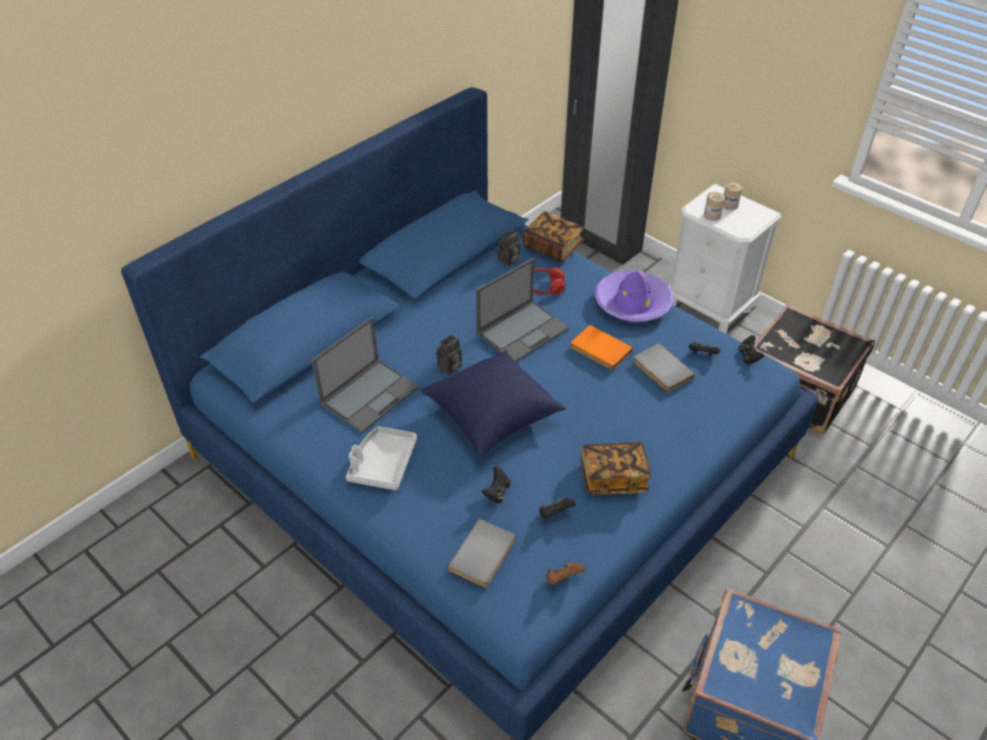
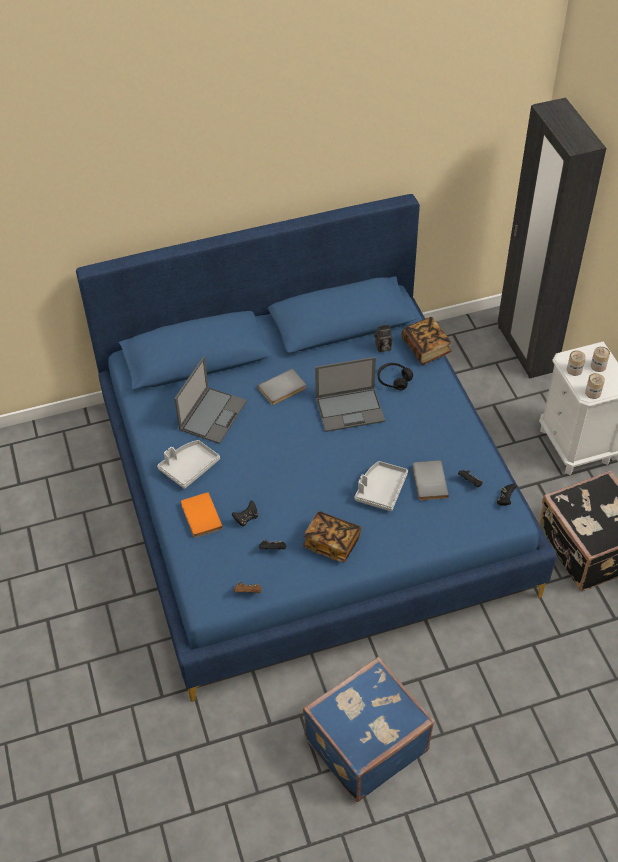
camera: 30 degrees right, 5 degrees up
(370, 395) = (213, 414): laptop -> laptop turned 45 degrees counterclockwise
(449, 368) = (279, 417): camera -> none
(484, 555) = (209, 555): grey book -> grey book (283, 389)
(493, 415) = (283, 464): blue pillow -> none
(544, 287) = (394, 380): red headphones -> black headphones
(599, 350) = (395, 447): orange book -> orange book (200, 516)
(619, 399) = (381, 490): none -> grey tray
(632, 303) = (451, 420): purple hat -> none
(746, 228) = (593, 393): none -> can

